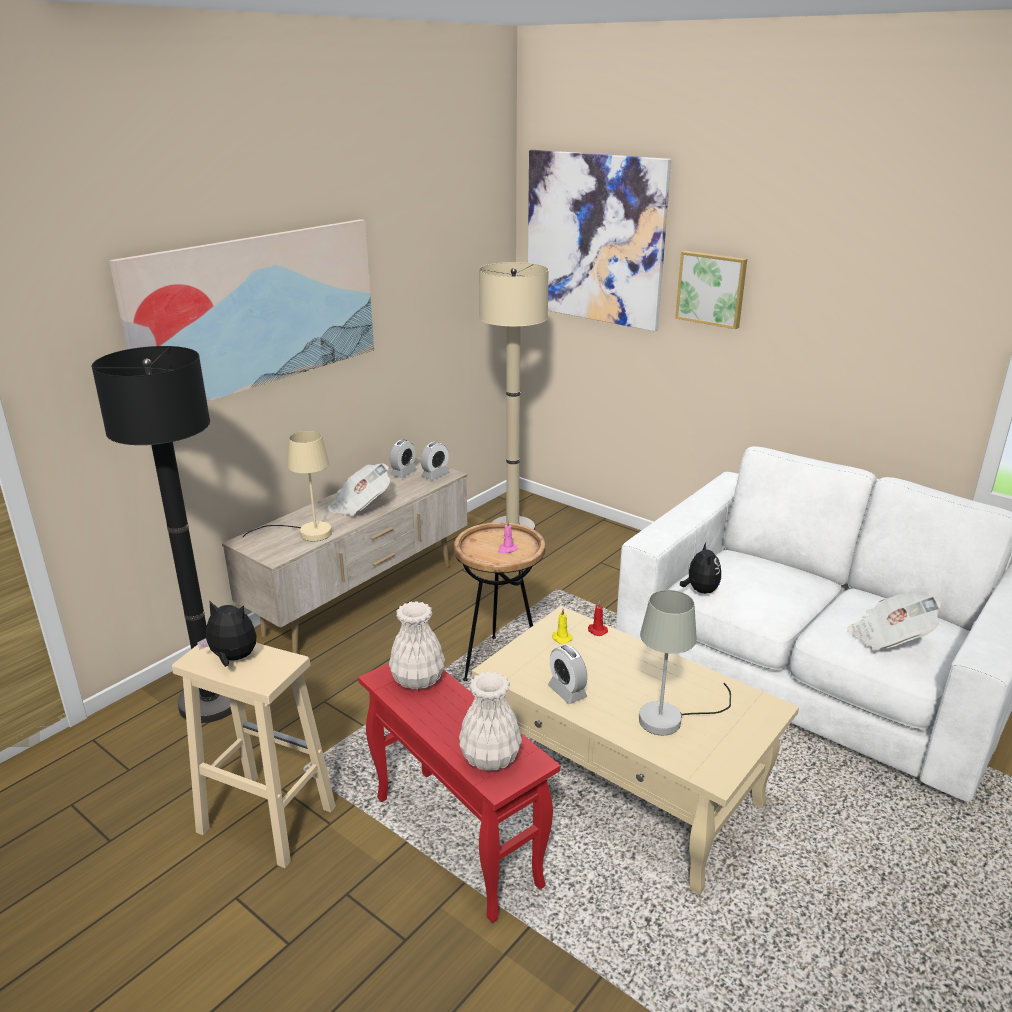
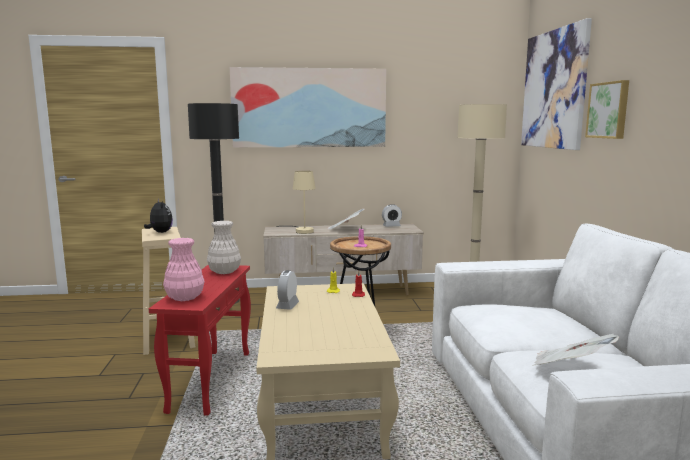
camera: 45 degrees right, 15 degrees down
(435, 475) = (405, 229): alarm clock -> none
(489, 758) = (184, 297): white vase -> pink vase
(671, 718) = (312, 332): grey table lamp -> none
(700, 590) = (471, 308): plush toy -> none

